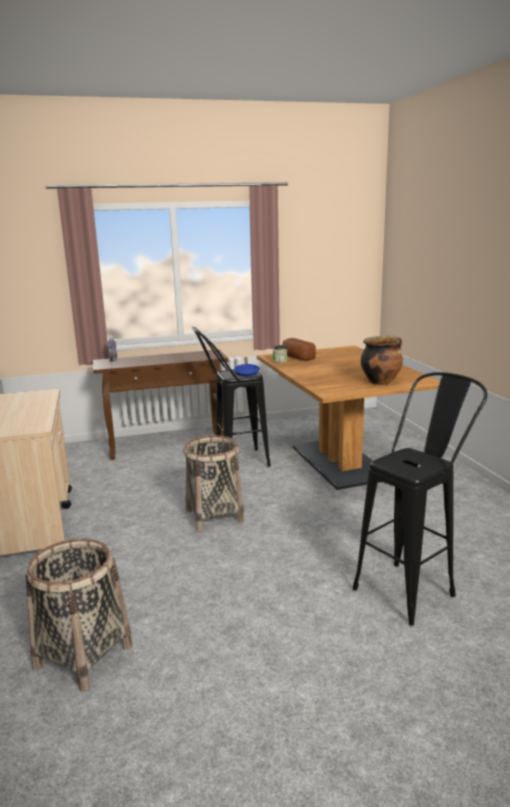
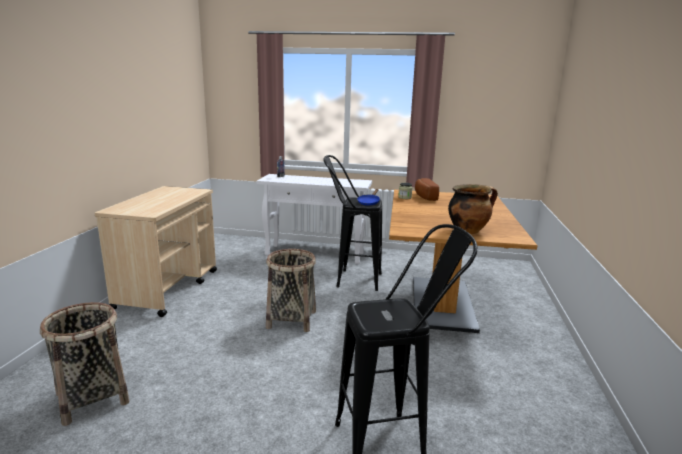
camera: 25 degrees right, 0 degrees up
(168, 446) = (315, 254): brown console table -> white console table

